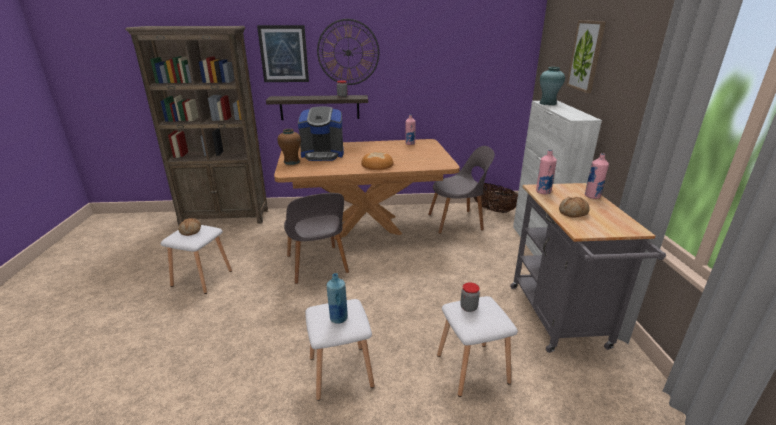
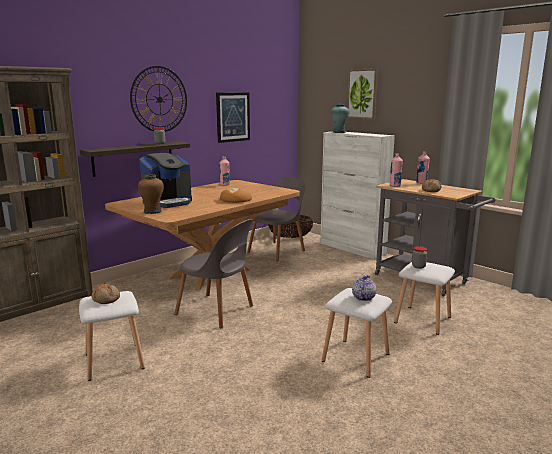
camera: 40 degrees left, 10 degrees down
(284, 54) = (96, 101): picture -> picture (232, 117)
(338, 318) = (363, 297): blue bottle -> teapot

